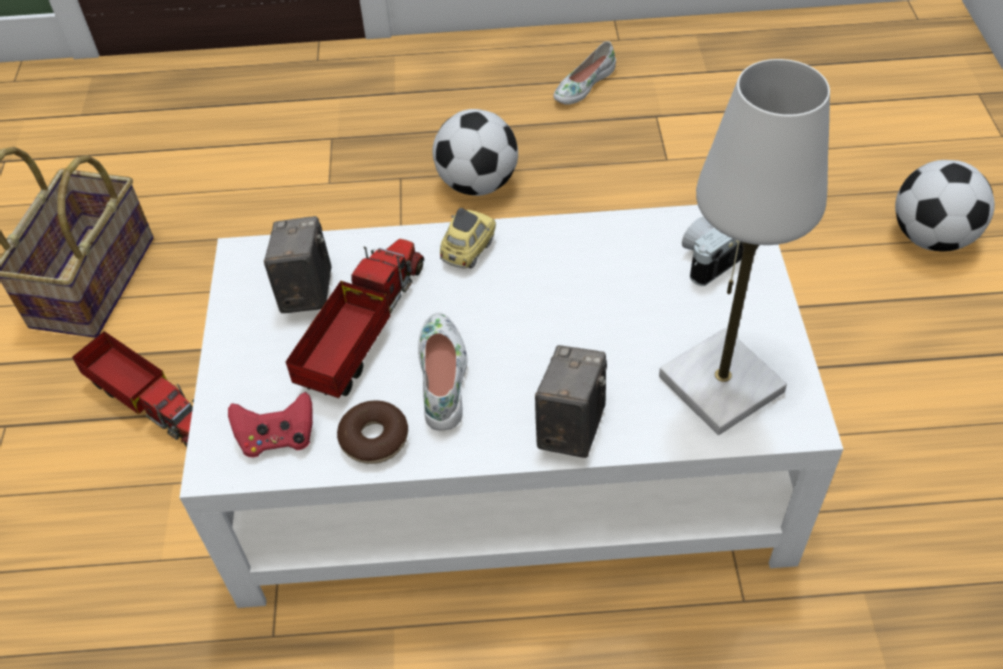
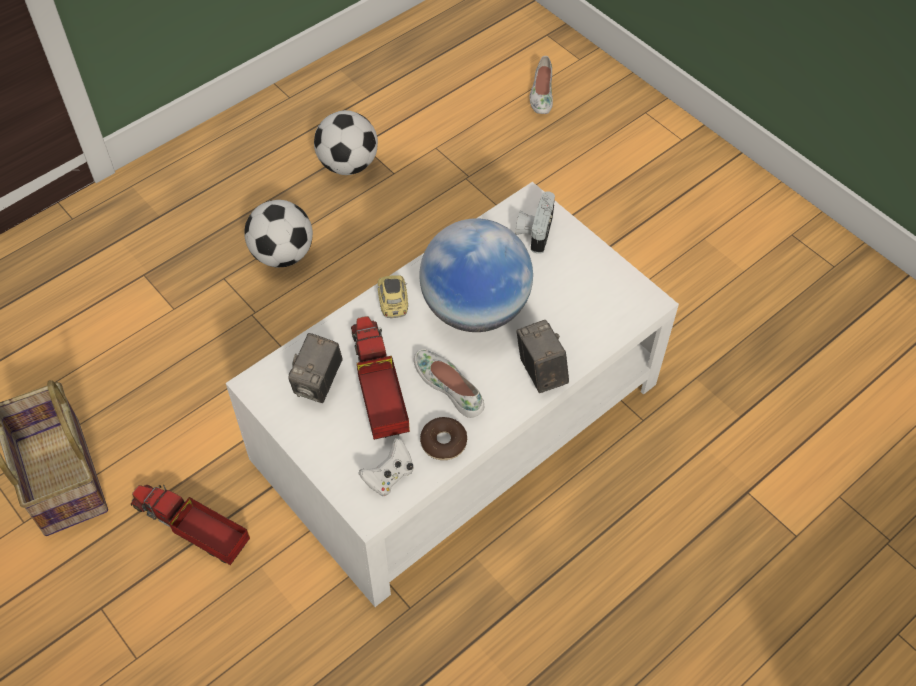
camera: 40 degrees left, 5 degrees up
(150, 403) = (193, 529): toy truck -> toy truck turned 150 degrees counterclockwise
(277, 438) = (389, 476): red game controller -> white game controller
(306, 291) = (318, 383): camera -> camera turned 120 degrees counterclockwise
(557, 306) = (475, 308): none -> globe
(583, 85) = (293, 144): white shoe -> white shoe (541, 94)
(720, 384) = (595, 304): white table lamp -> none
(931, 238) = (587, 148): football -> football (348, 164)

